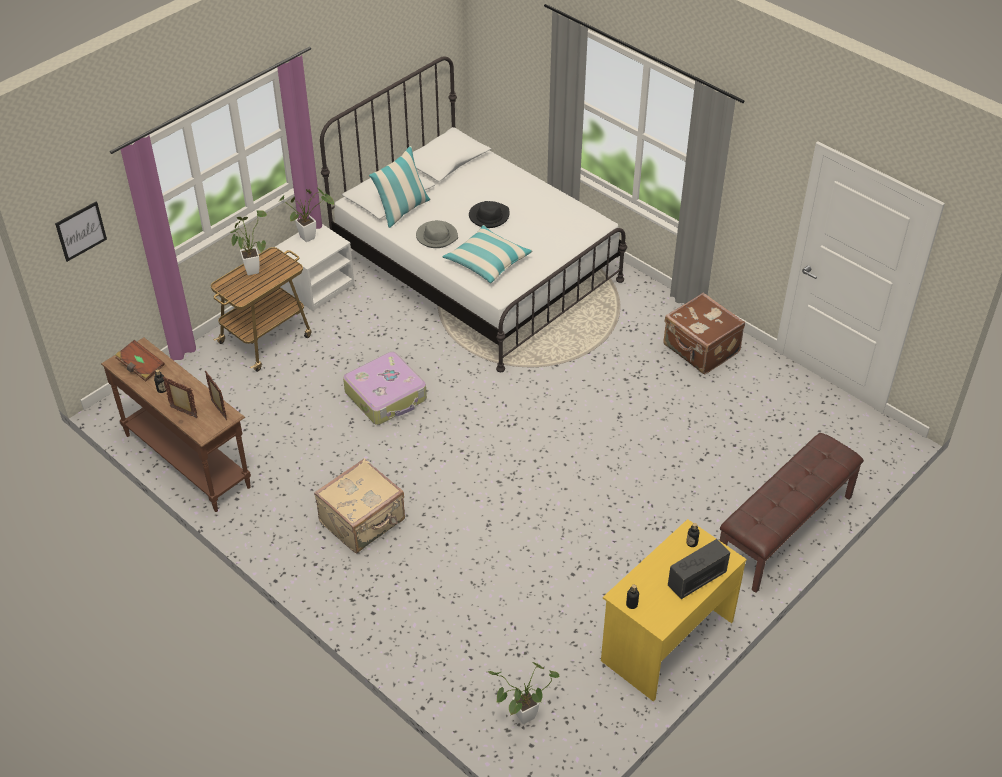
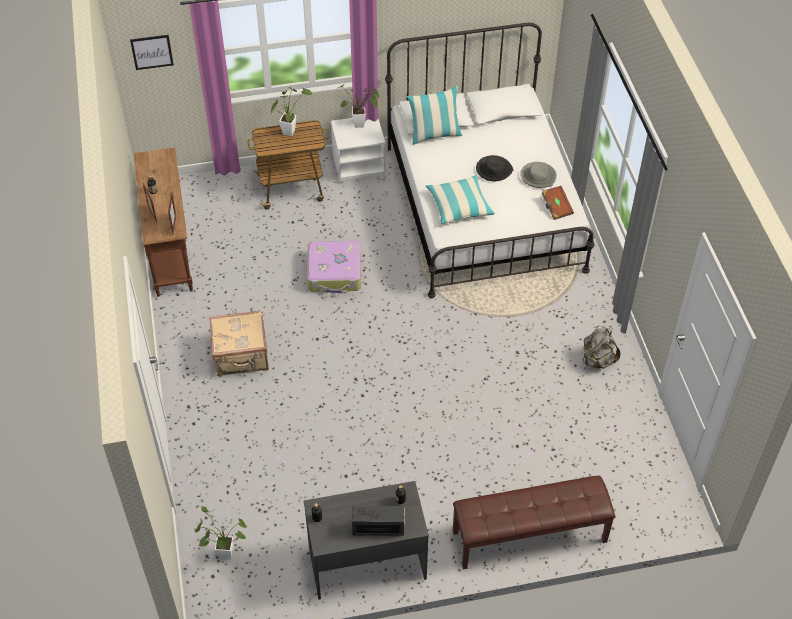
camera: 35 degrees right, 5 degrees up
(141, 367) = (154, 168): brown book -> brown book (556, 207)
(436, 236) = (441, 167): grey hat -> grey hat (538, 176)
(666, 640) = (366, 562): yellow desk -> grey desk
(700, 350) = (597, 360): brown suitcase -> grey backpack

